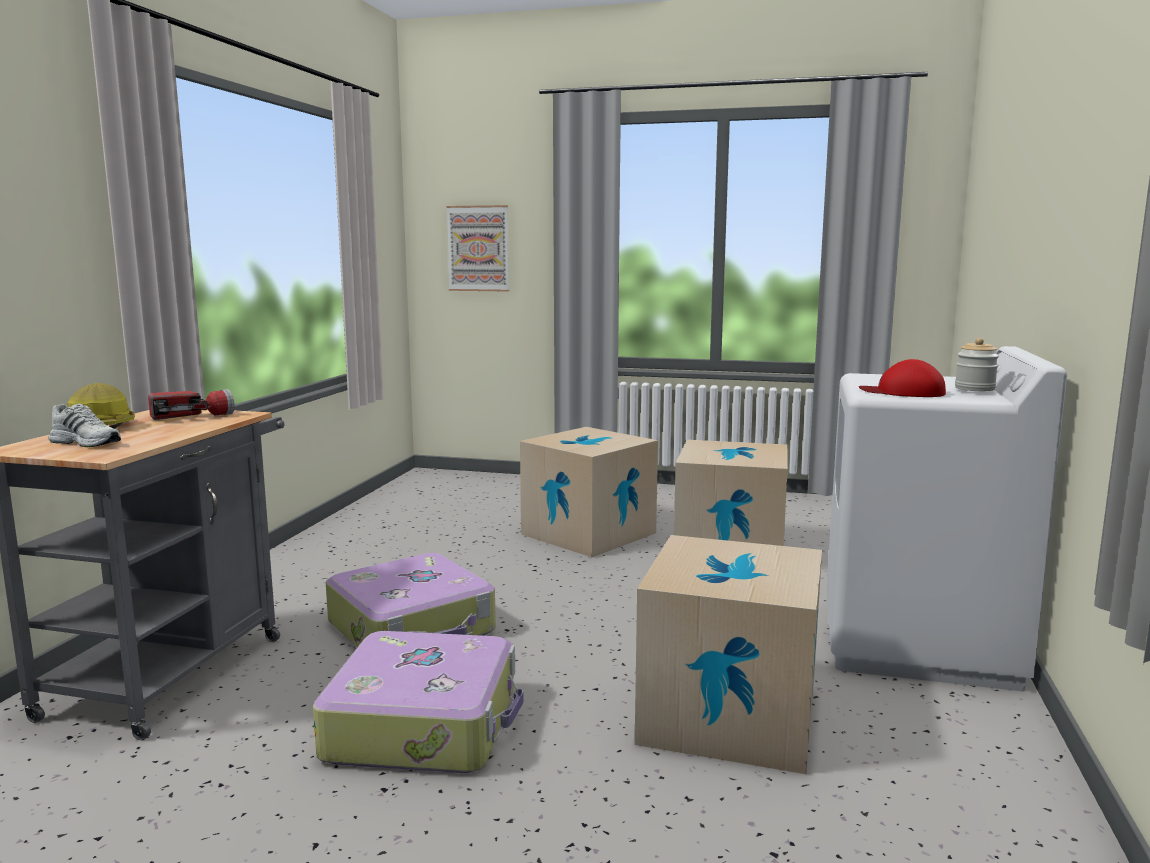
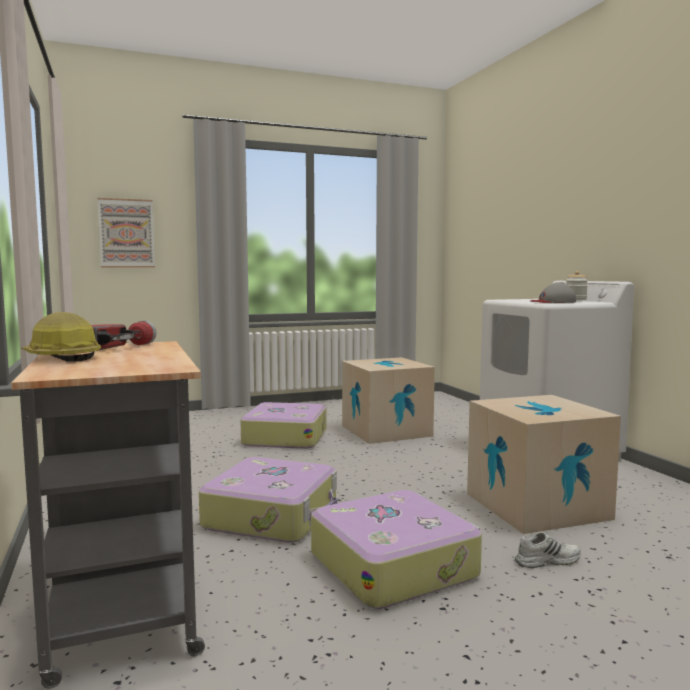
camera: 35 degrees left, 5 degrees down
(87, 442) = (106, 365): white shoe -> white shoe (547, 560)
(588, 533) = (285, 437): cardboard box -> suitcase
(903, 392) = (553, 302): red cap -> grey cap

